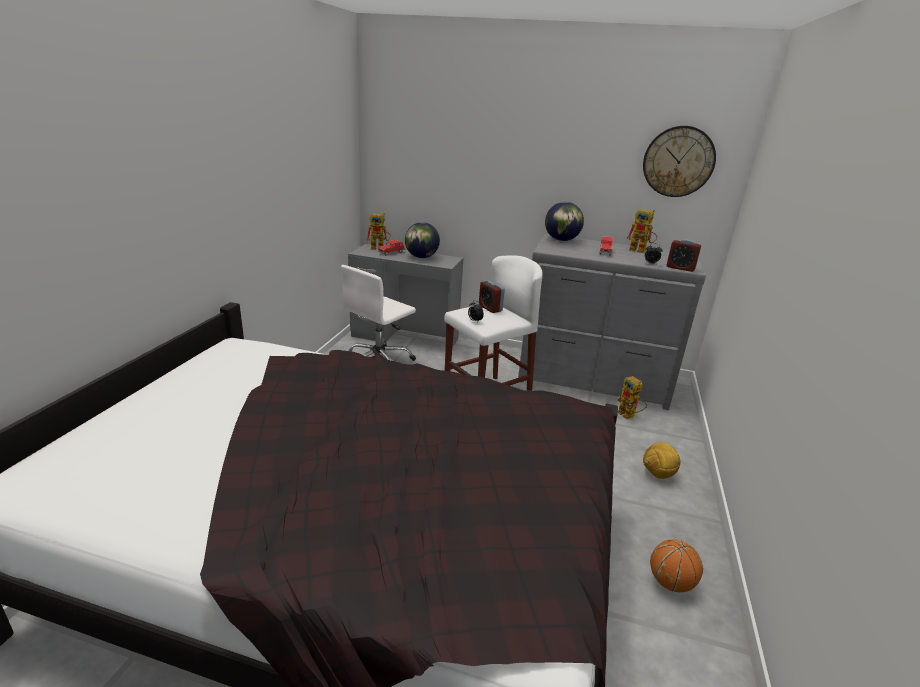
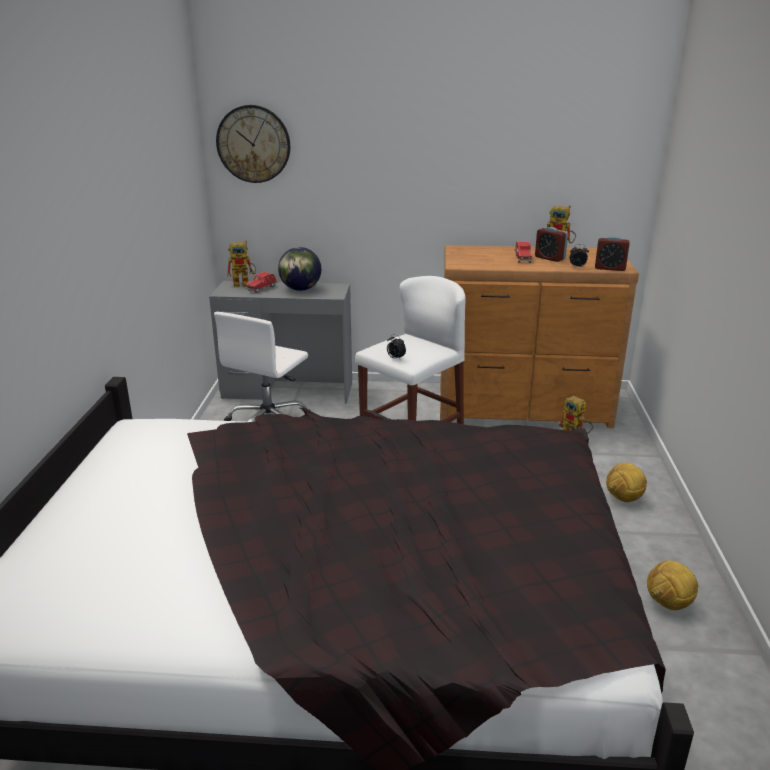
camera: 10 degrees left, 0 degrees up
(490, 308) = (406, 341): alarm clock -> alarm clock (549, 258)
(561, 240) = (468, 250): globe -> none
(593, 380) = (523, 407): grey dresser -> brown dresser
(670, 582) = (668, 604): basketball -> football
(678, 161) = (588, 148): wall clock -> wall clock (253, 144)

